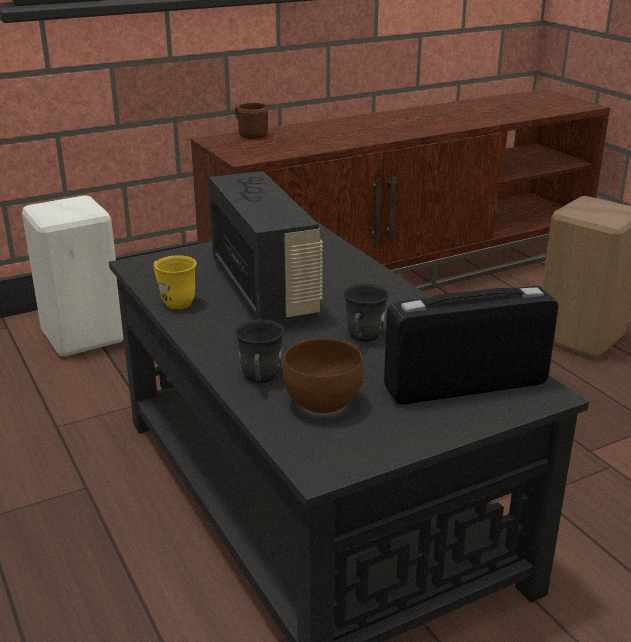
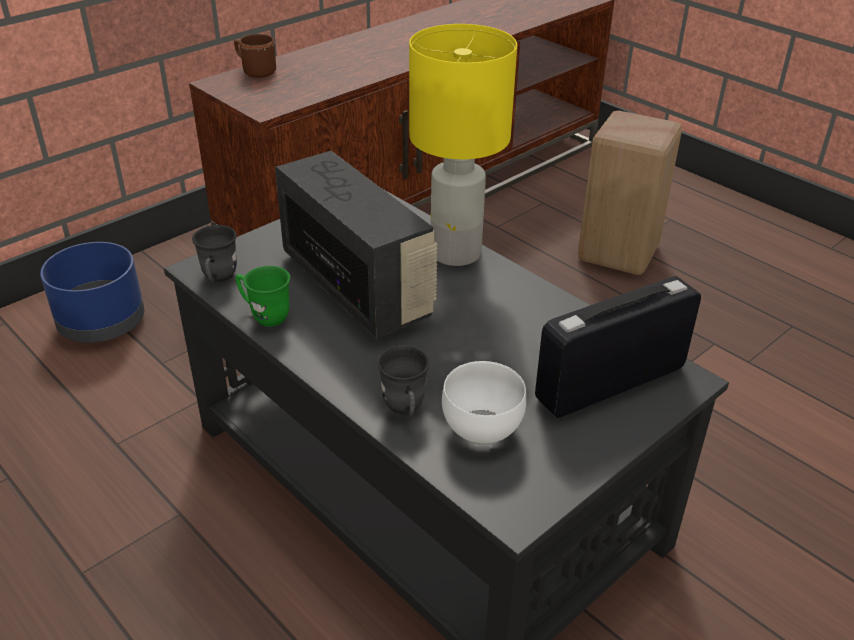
camera: 15 degrees left, 10 degrees up
(84, 336) = (102, 322): white stool -> blue planter
(173, 301) = (264, 315): yellow mug -> green mug
(324, 401) = (483, 426): brown bowl -> white bowl
(362, 338) = (486, 337): grey mug -> grey mug (218, 278)
(367, 277) = (456, 254): none -> yellow table lamp

